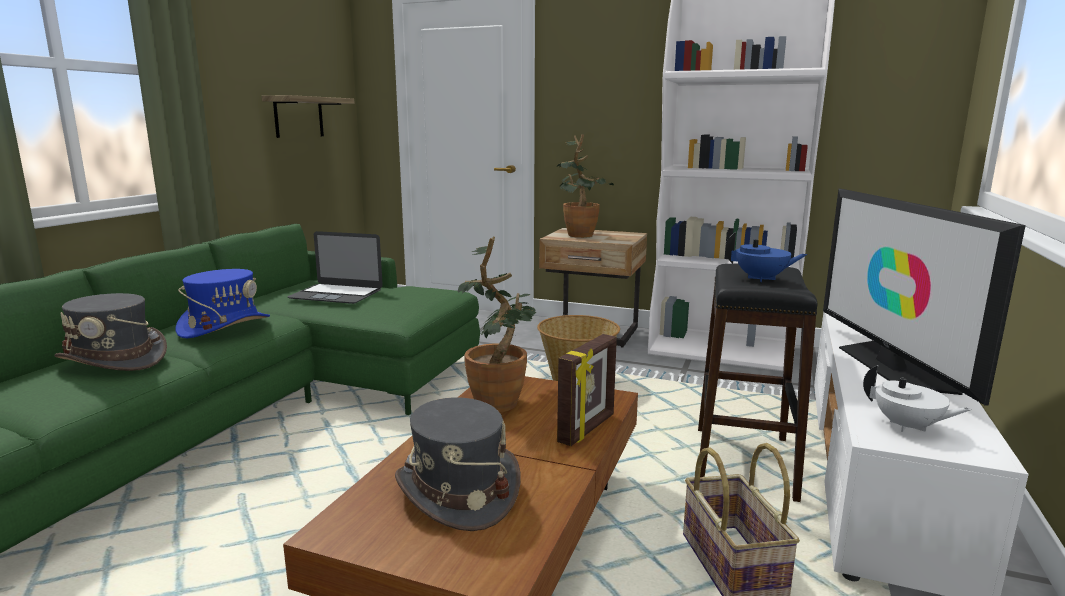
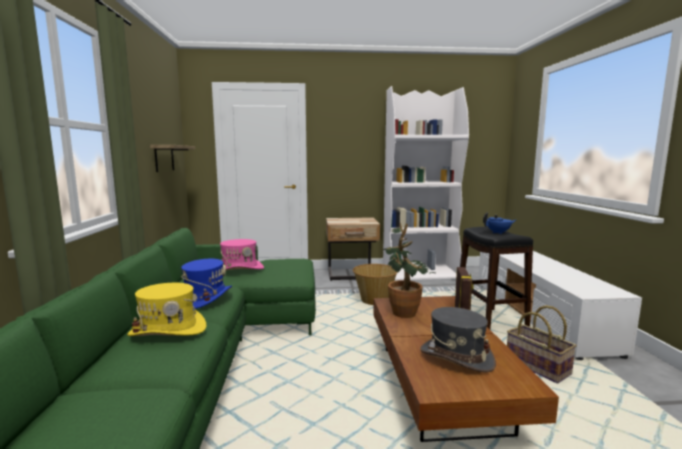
camera: 25 degrees left, 5 degrees down
(114, 360) = (168, 330): grey hat -> yellow hat
(336, 294) = (239, 269): laptop -> pink hat
(579, 234) = (343, 220): potted plant -> none
(890, 366) = (543, 266): television -> none
(907, 426) = (586, 288): white teapot -> none

